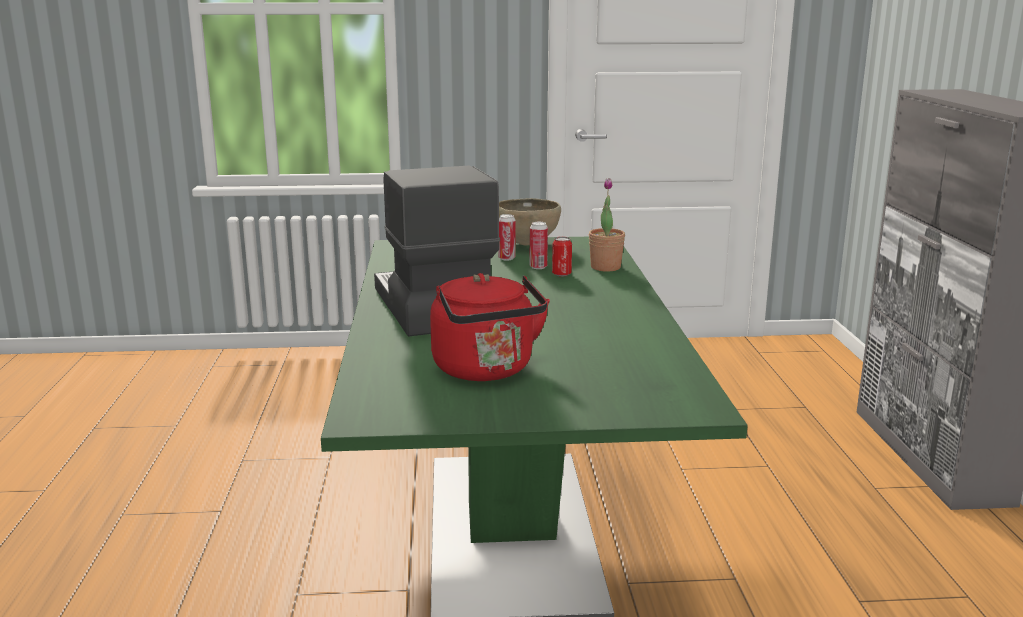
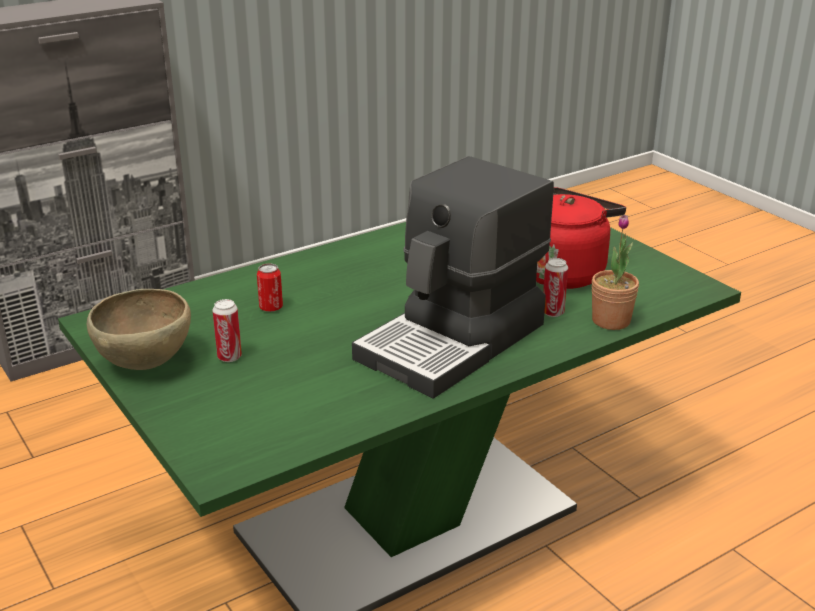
camera: 120 degrees left, 10 degrees up
(538, 267) = (253, 327): can -> can (553, 312)
(605, 267) = (222, 292): potted plant -> potted plant (611, 321)

